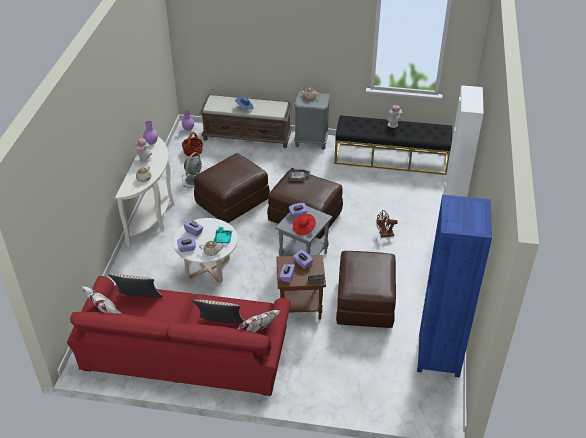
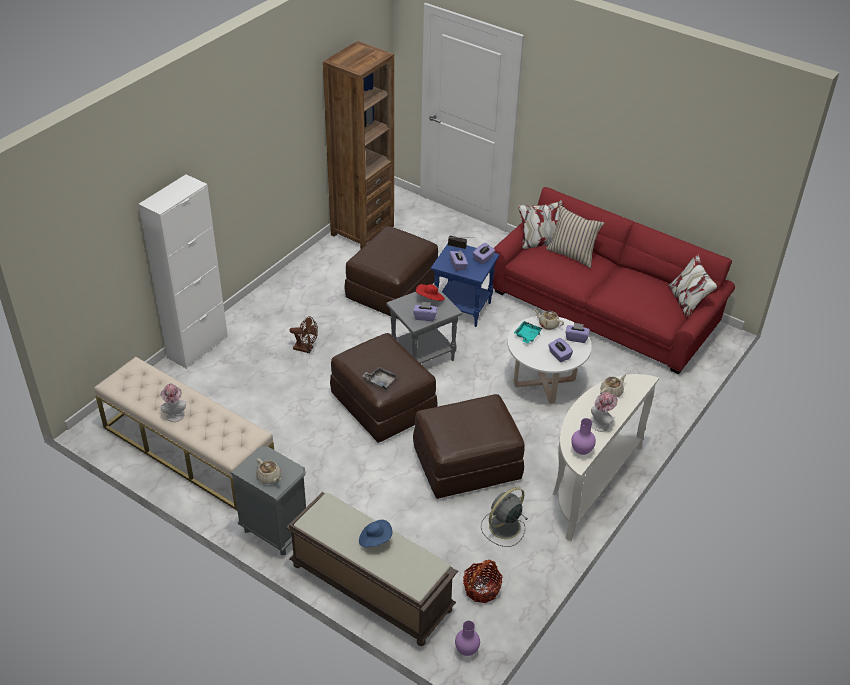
camera: 155 degrees left, 0 degrees up
(138, 300) = (650, 305): beige pillow -> none
(300, 306) = (461, 309): brown side table -> blue side table
(391, 158) = (188, 450): black bench -> beige bench
(439, 355) = (362, 230): blue bookcase -> brown bookcase

